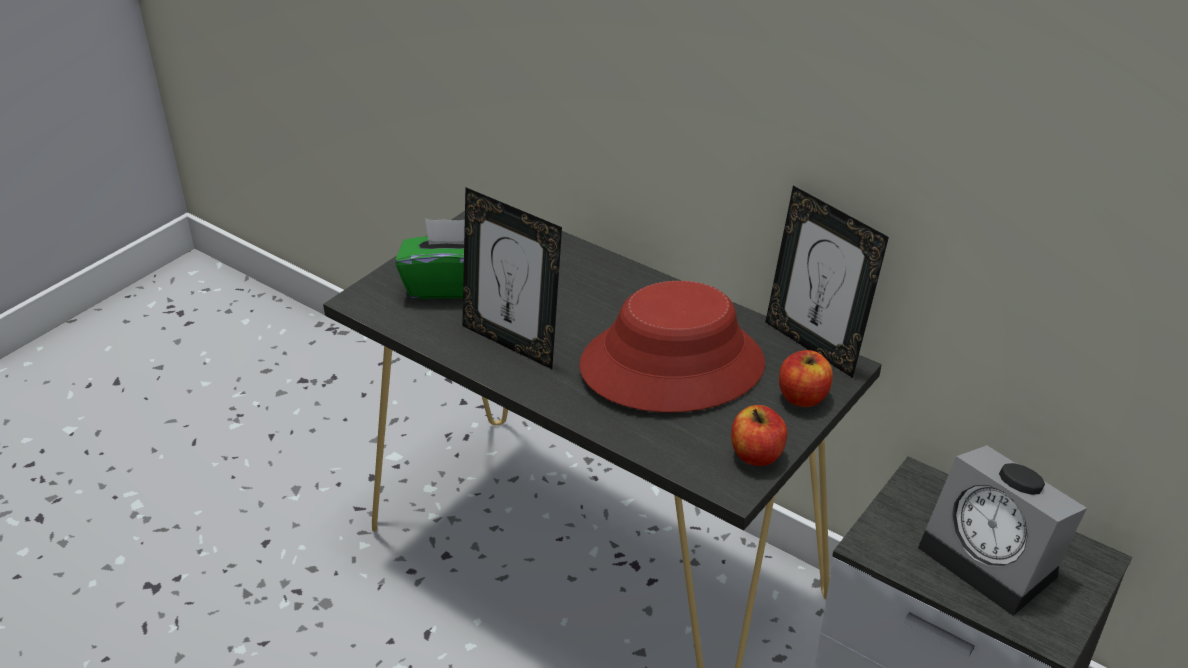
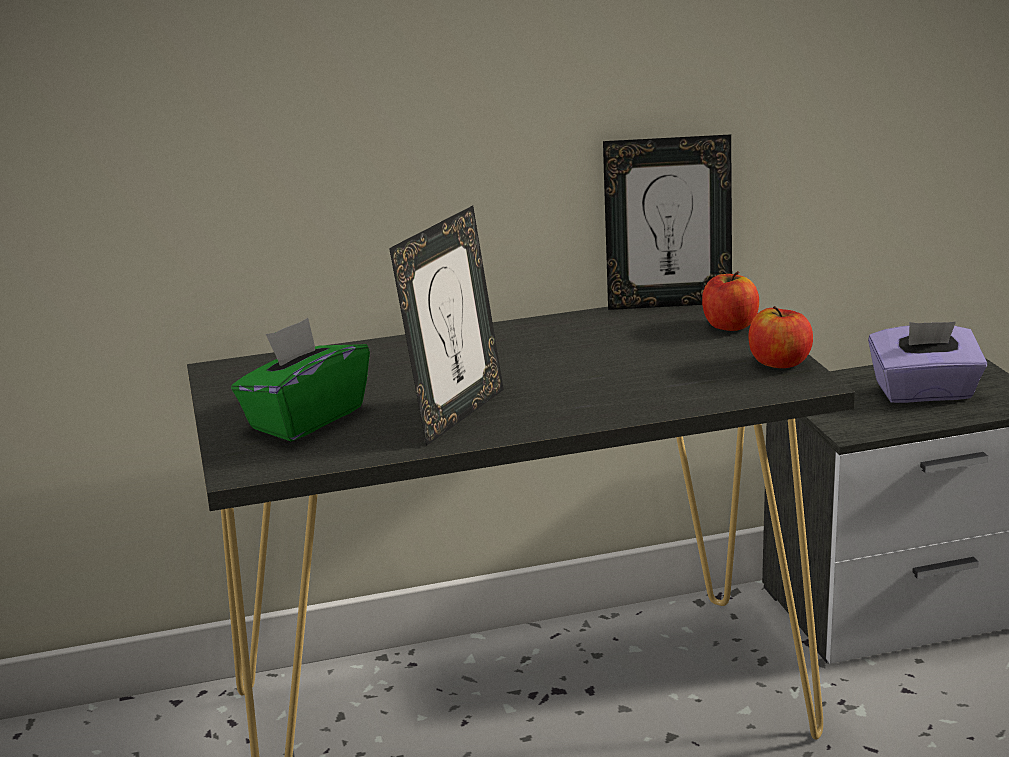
camera: 50 degrees left, 15 degrees down
(512, 342) = (456, 414): picture frame -> picture frame turned 45 degrees counterclockwise
(672, 365) = (608, 359): red hat -> none
(994, 561) = (924, 393): alarm clock -> purple tissue box

